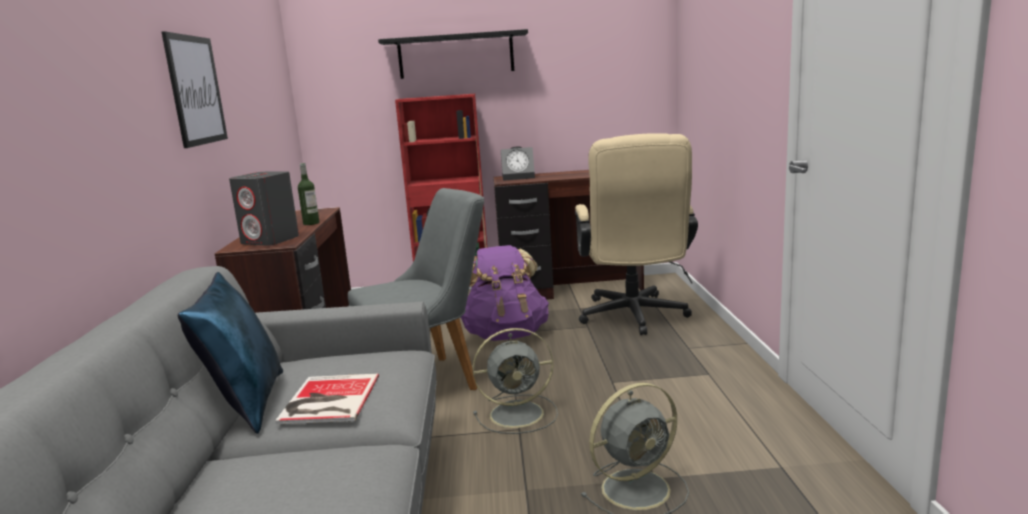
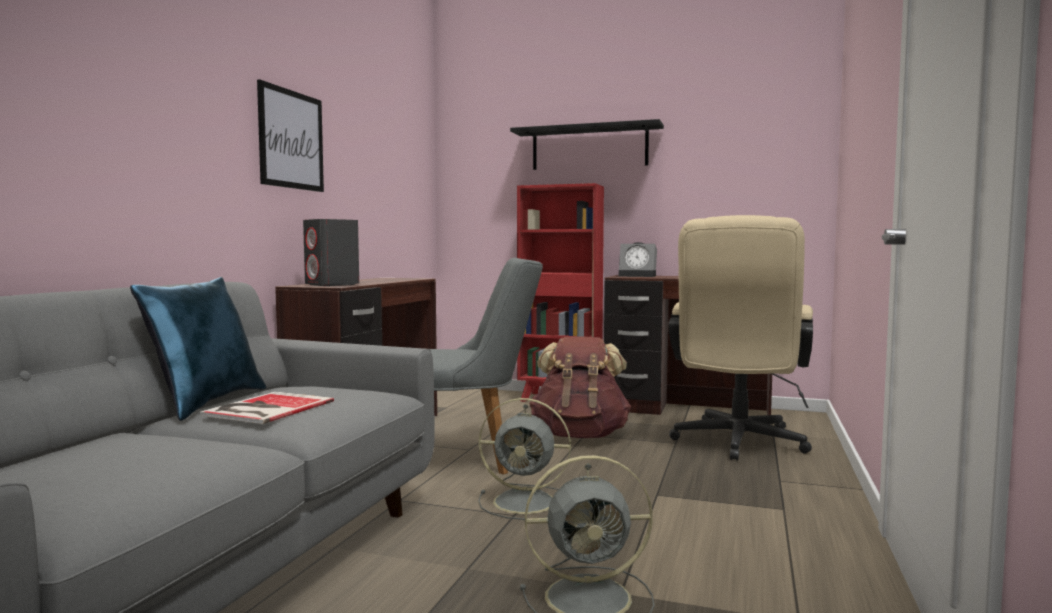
camera: 20 degrees right, 10 degrees down
(311, 223) = (388, 281): bottle -> none
(506, 335) = (580, 436): purple backpack -> brown backpack

